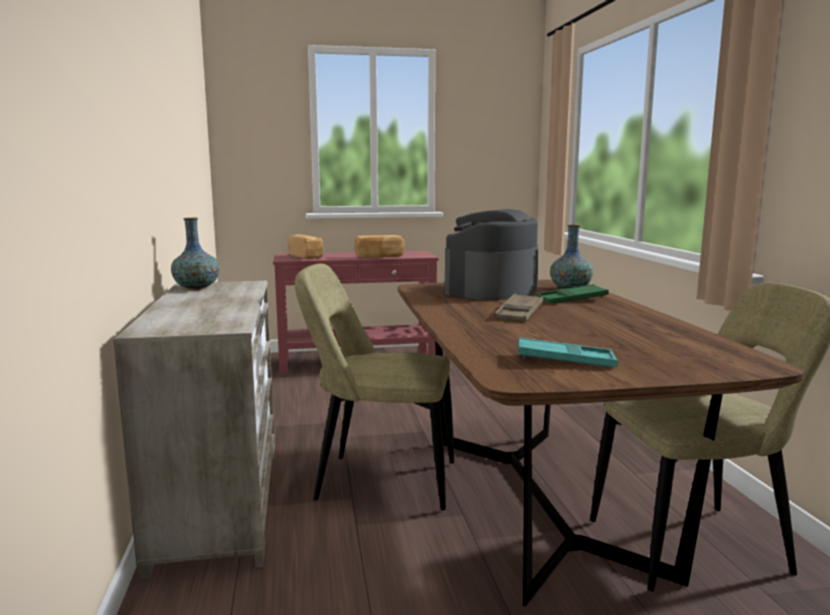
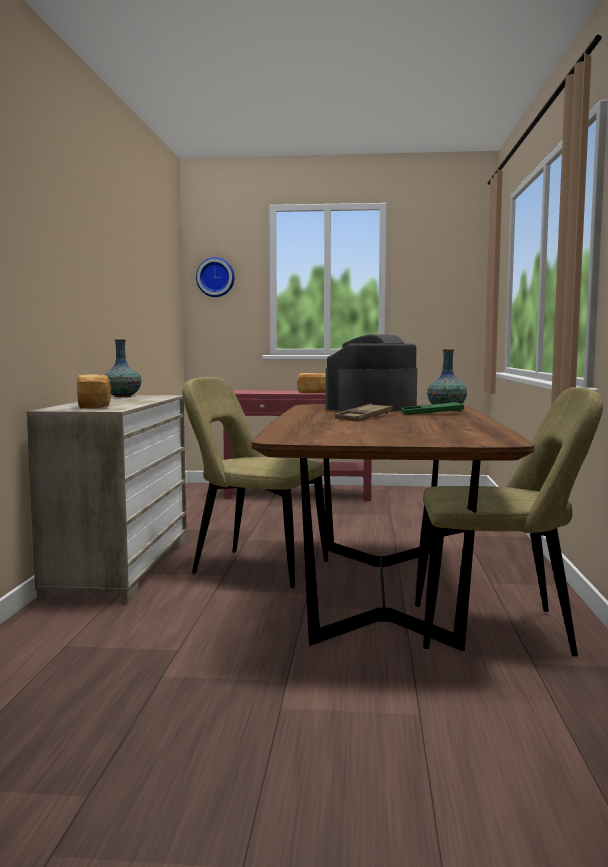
camera: 15 degrees right, 5 degrees down
(248, 126) = (216, 277): none -> wall clock
(306, 256) = (255, 391): bread -> bread (94, 406)
(565, 360) = (342, 435): turquoise tray -> none

